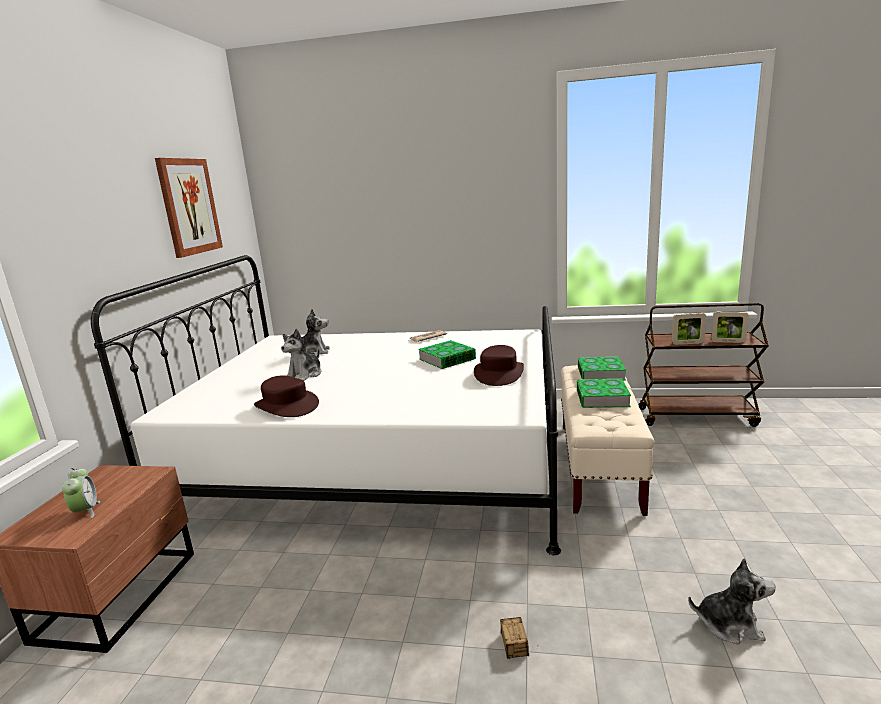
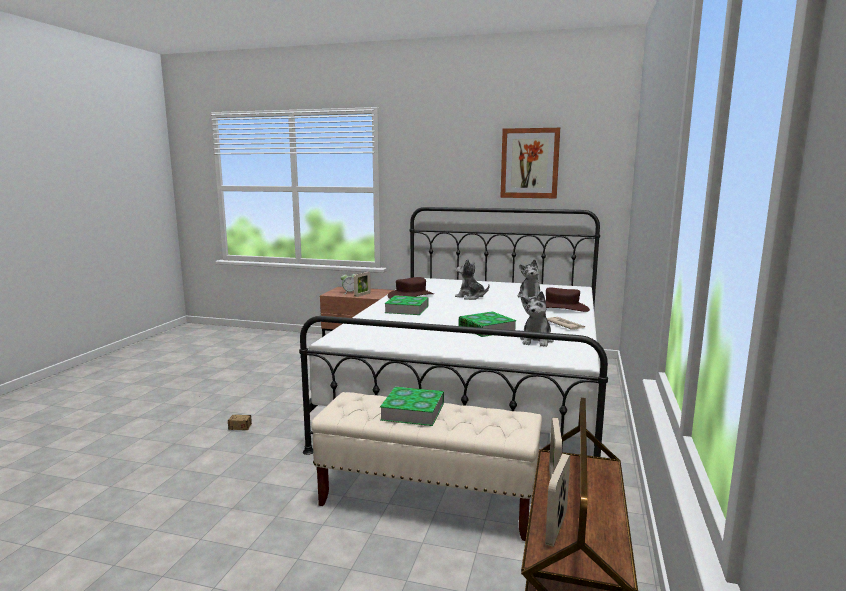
camera: 95 degrees right, 5 degrees down
(119, 492) = (362, 295): none -> picture frame
(499, 373) = (431, 341): brown hat -> brown hat (561, 308)
(600, 373) = (493, 424): book -> book (407, 309)
(729, 625) = (175, 504): plush toy -> plush toy (536, 340)

